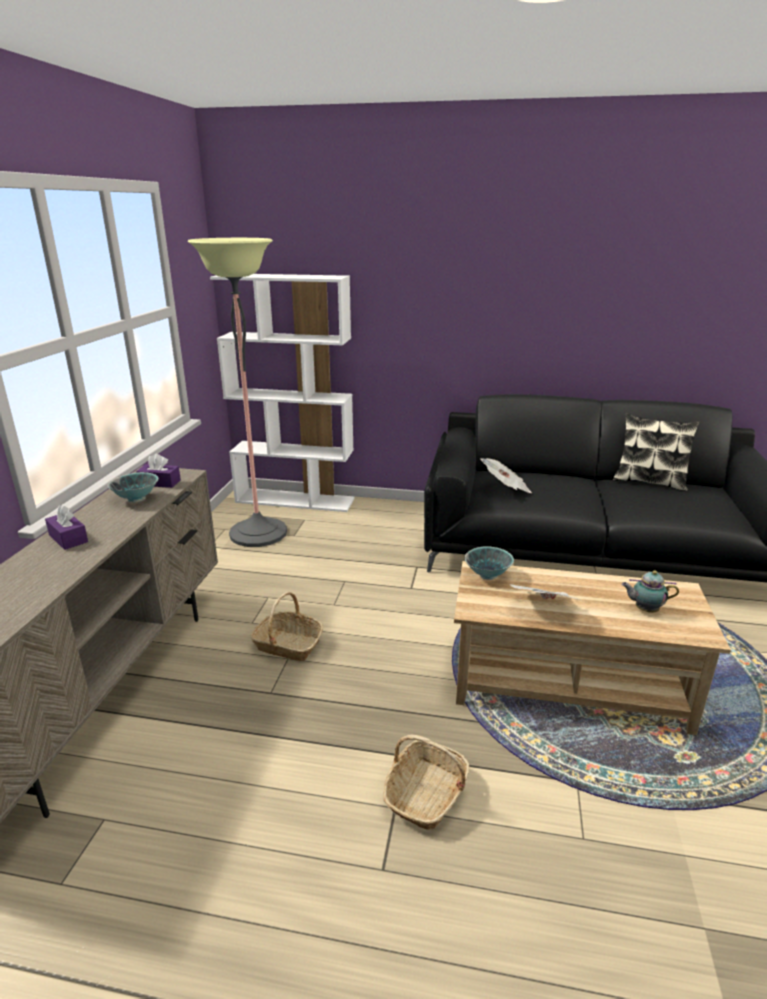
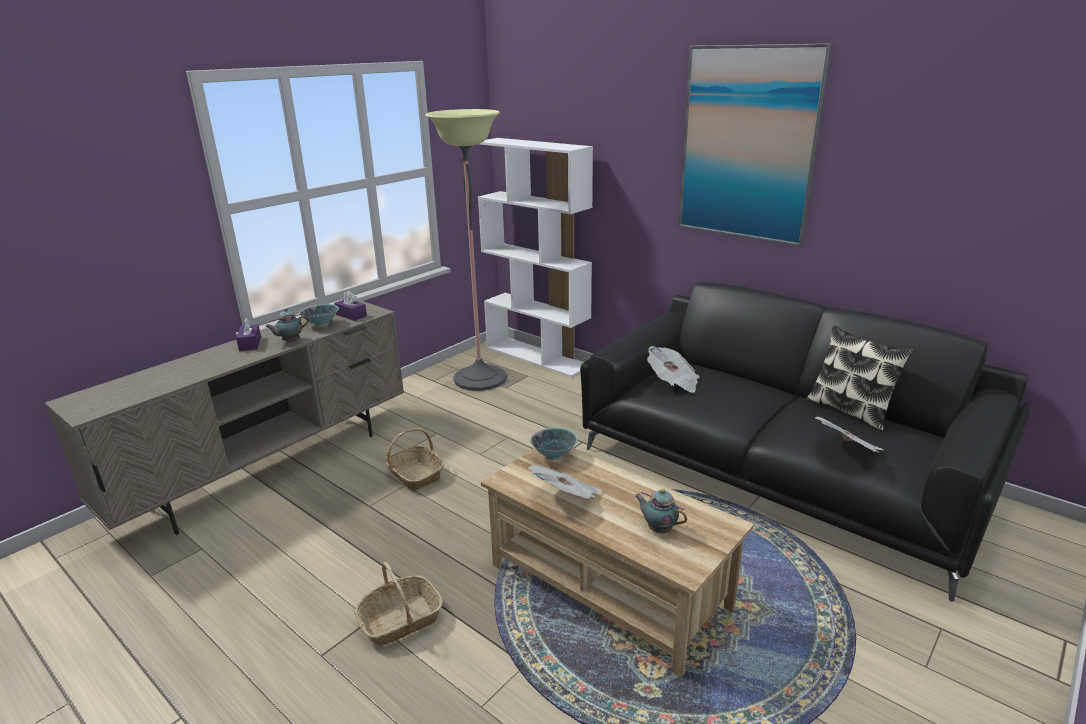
camera: 30 degrees right, 0 degrees up
(121, 525) = (290, 341): none -> teapot
(515, 265) = (747, 145): none -> picture
(687, 510) = (847, 451): none -> newspaper

